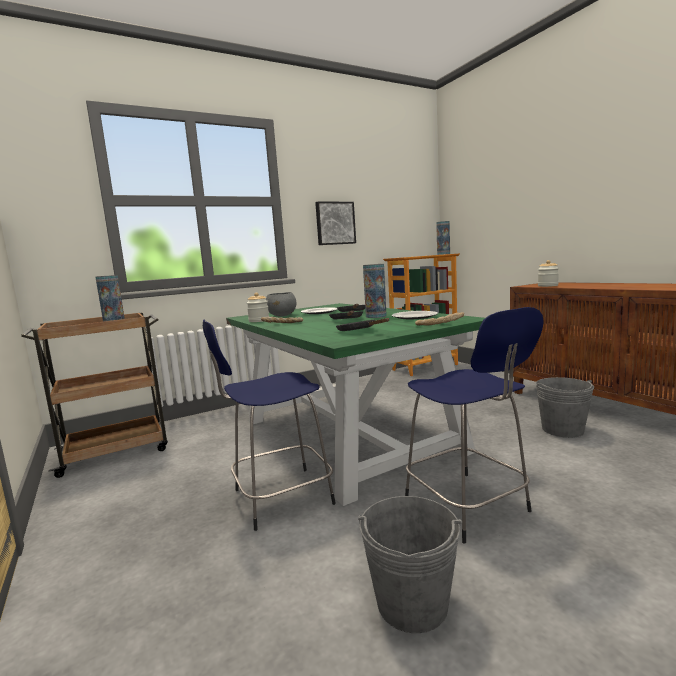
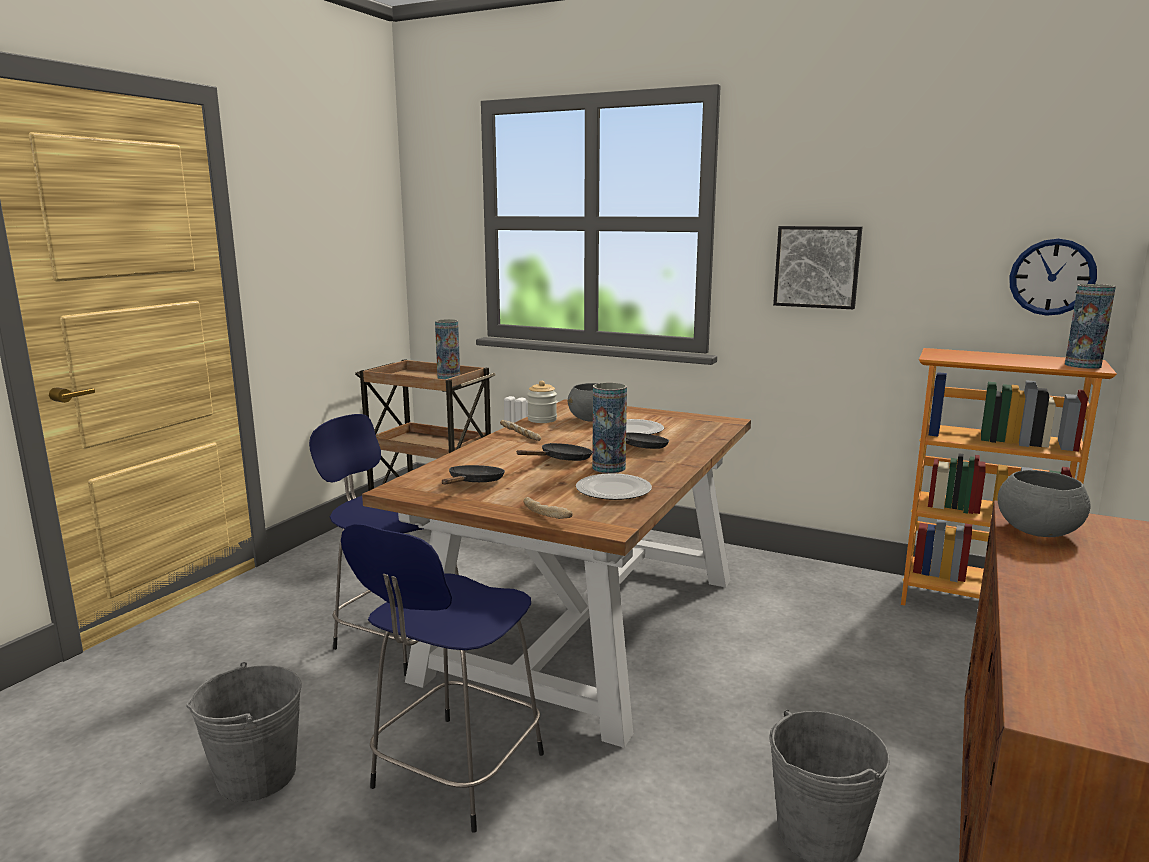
camera: 55 degrees right, 5 degrees up
(347, 435) = (586, 626): green dining table -> brown dining table
(417, 223) = (1052, 277): none -> wall clock
(547, 286) = (1037, 532): jar -> grey bowl

